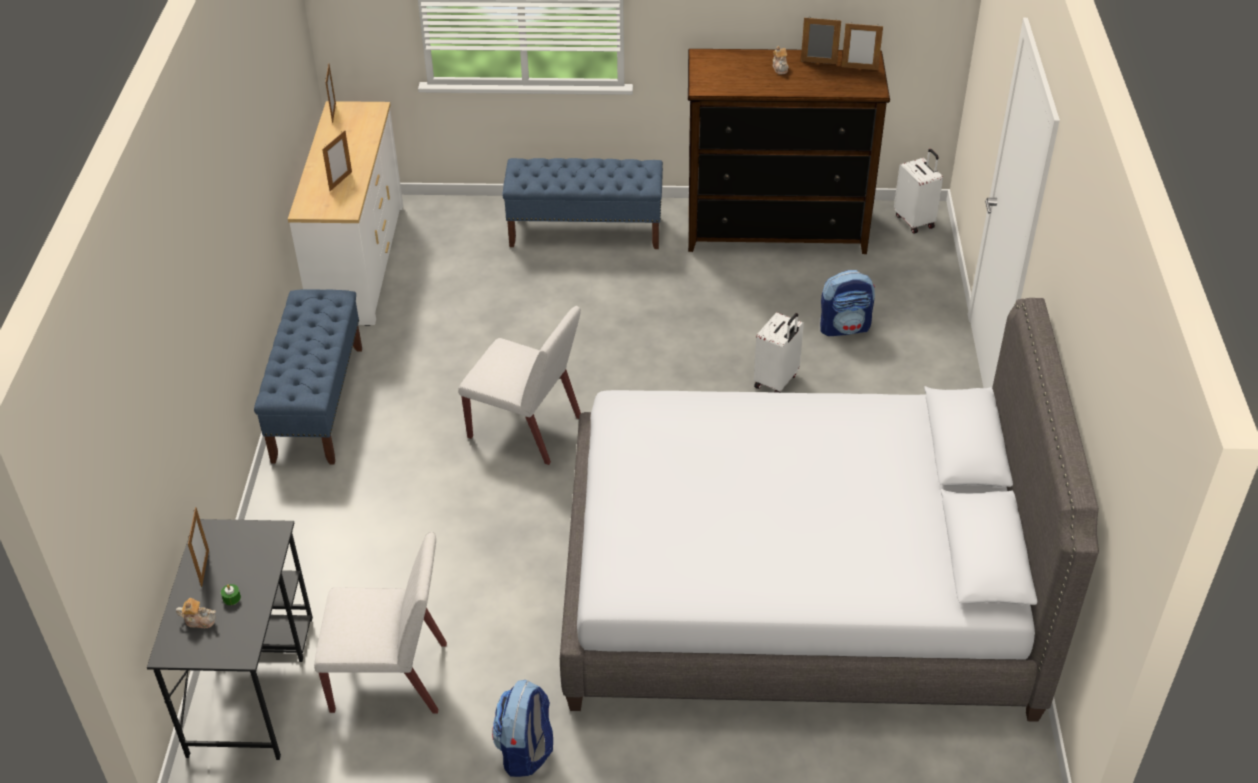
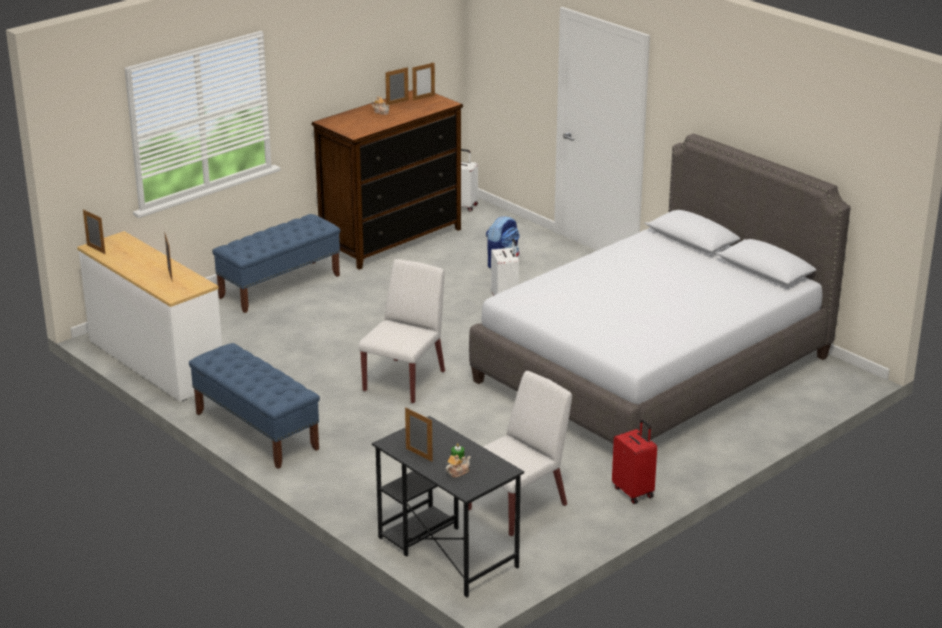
camera: 45 degrees left, 15 degrees down
(525, 751) = (634, 492): backpack -> red suitcase
(526, 428) = (405, 380): white chair -> white chair turned 45 degrees counterclockwise

